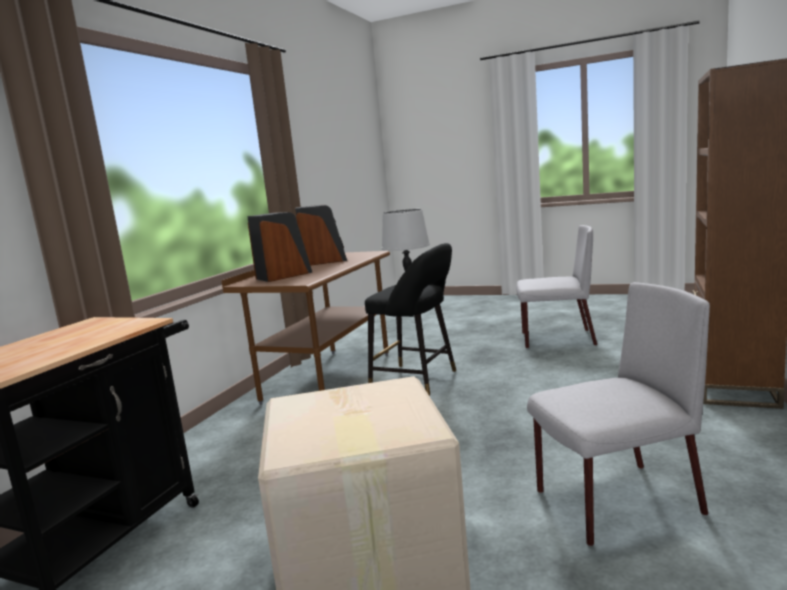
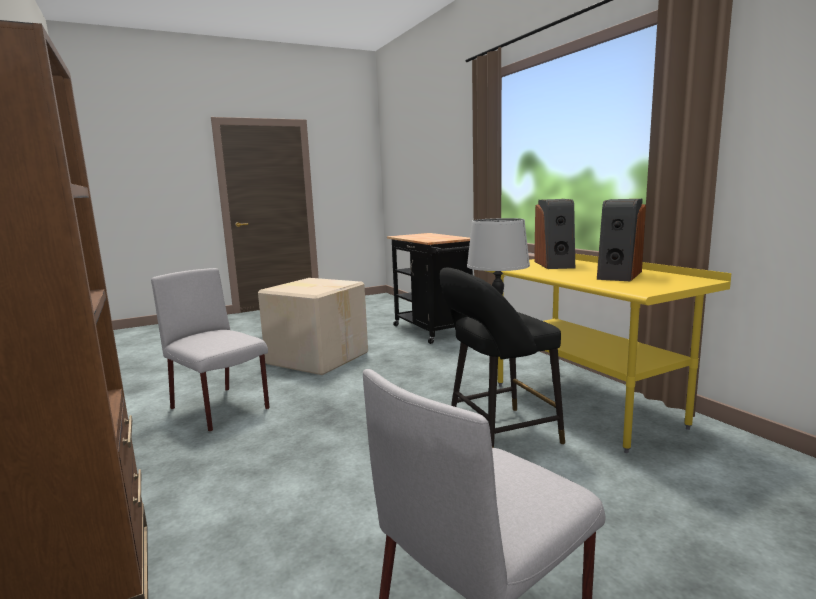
camera: 130 degrees right, 0 degrees up
(328, 377) = (584, 405): brown desk -> yellow desk
(615, 503) = (221, 409): grey chair -> grey chair turned 105 degrees clockwise

